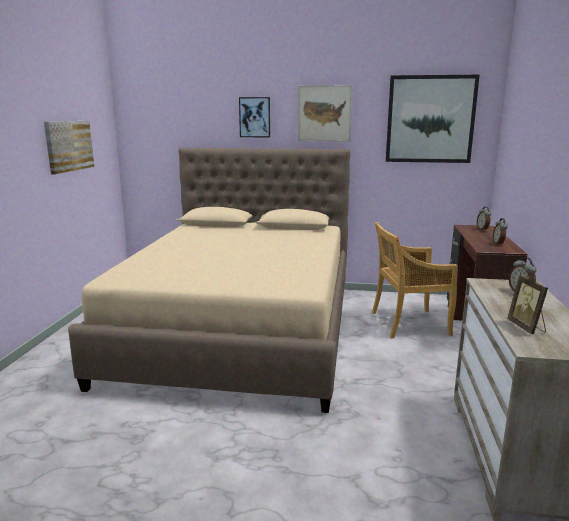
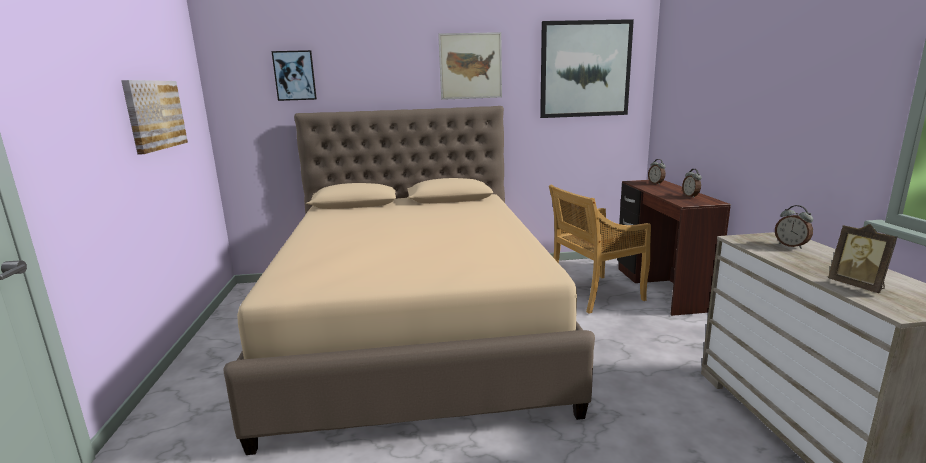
camera: 15 degrees left, 0 degrees up
(255, 117) = (388, 73): picture -> picture (294, 75)

